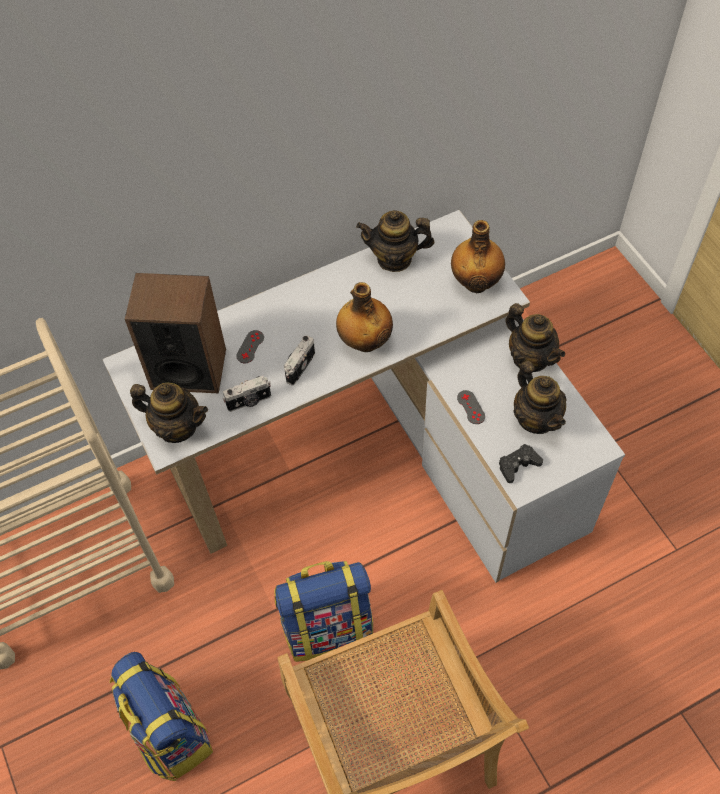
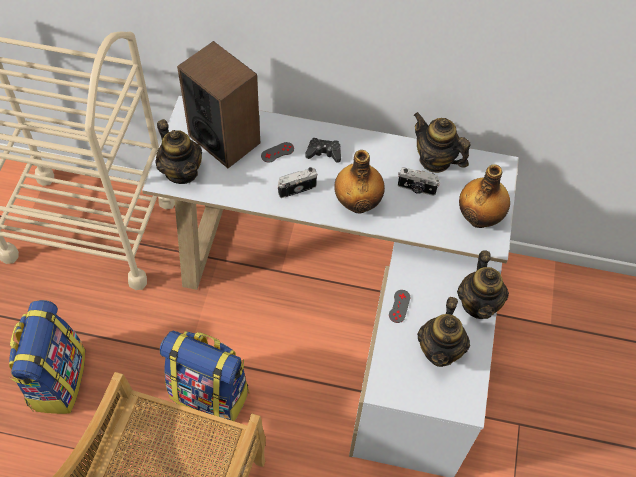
camera: 35 degrees right, 0 degrees up
(249, 402) = (241, 188): camera -> camera (416, 189)
(518, 465) = (394, 372): black game controller -> black game controller (324, 153)

